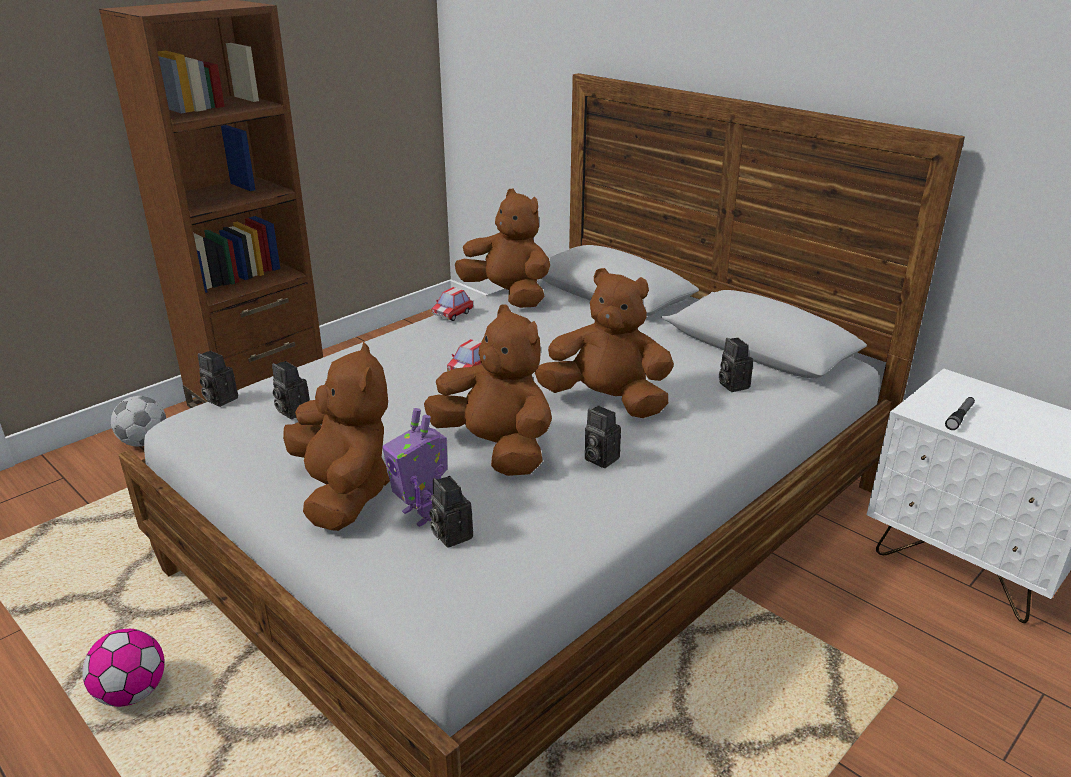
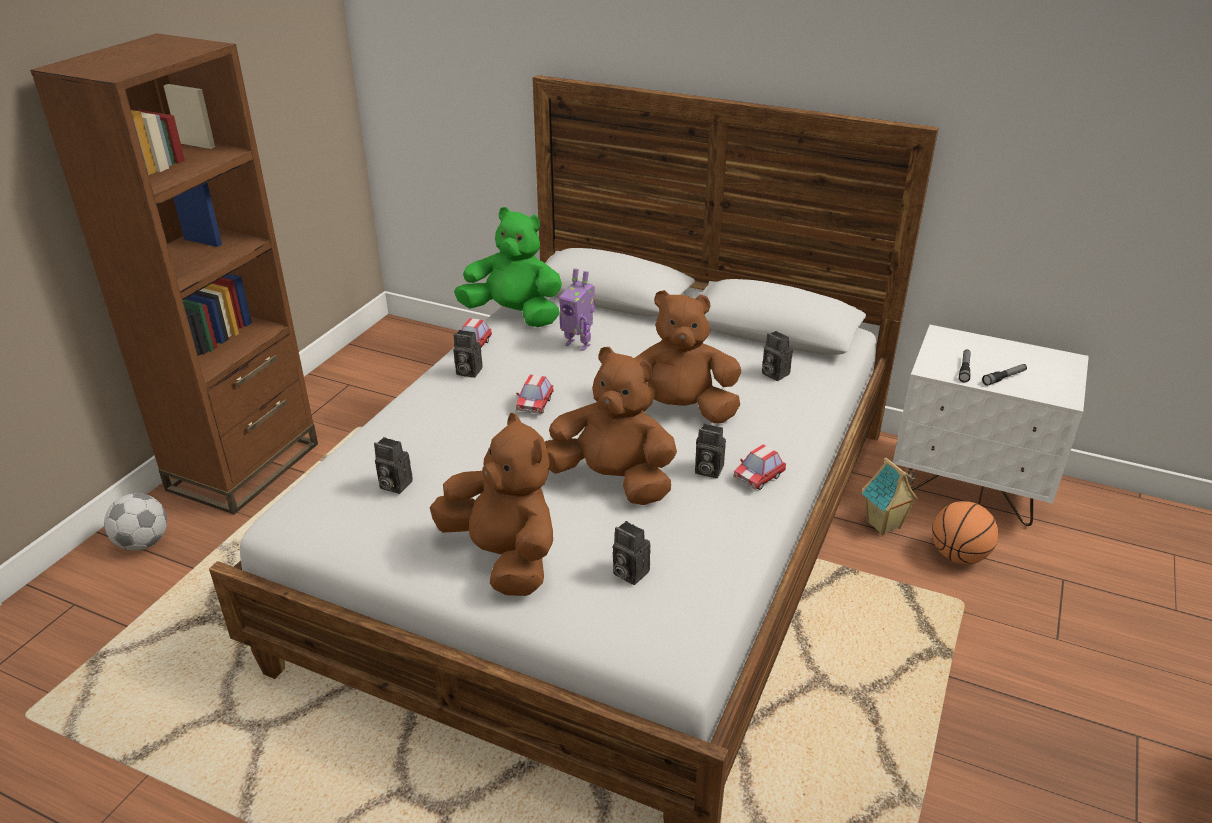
camera: 20 degrees left, 5 degrees up
(132, 693) = (316, 801): football -> none
(219, 399) = (304, 488): camera -> camera (467, 372)
(421, 514) = (589, 560): toy robot -> toy robot (578, 344)
(508, 296) = (514, 315): brown plush toy -> green plush toy
(650, 476) = (759, 477): none -> toy car
(840, 582) = (884, 525): none -> toy house
(916, 634) = (958, 556): none -> basketball
(1005, 434) = (1004, 378): none -> flashlight

